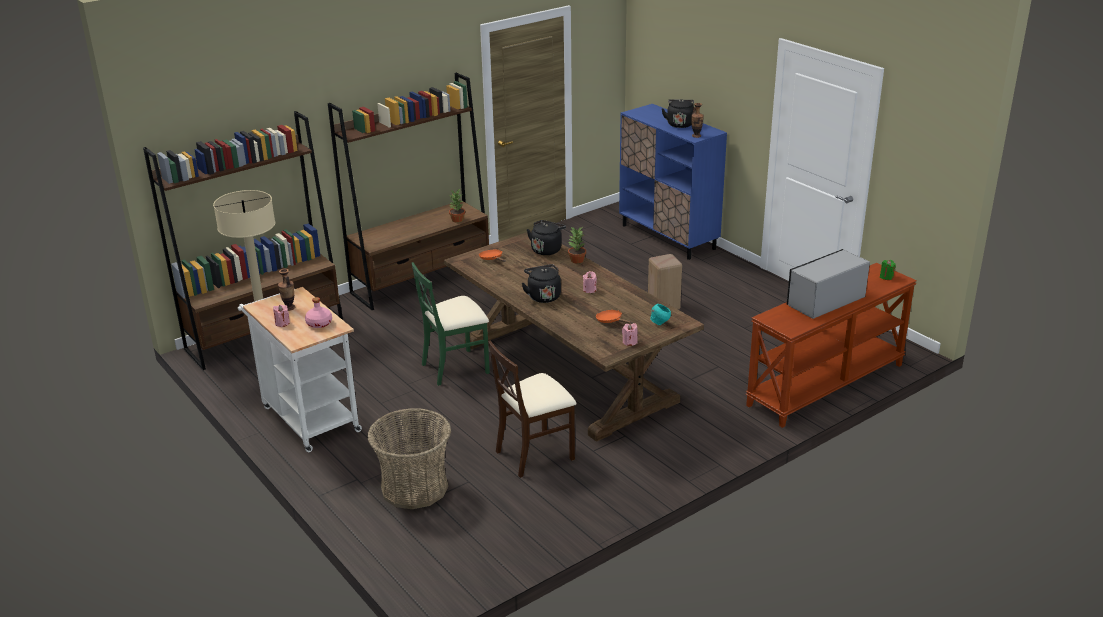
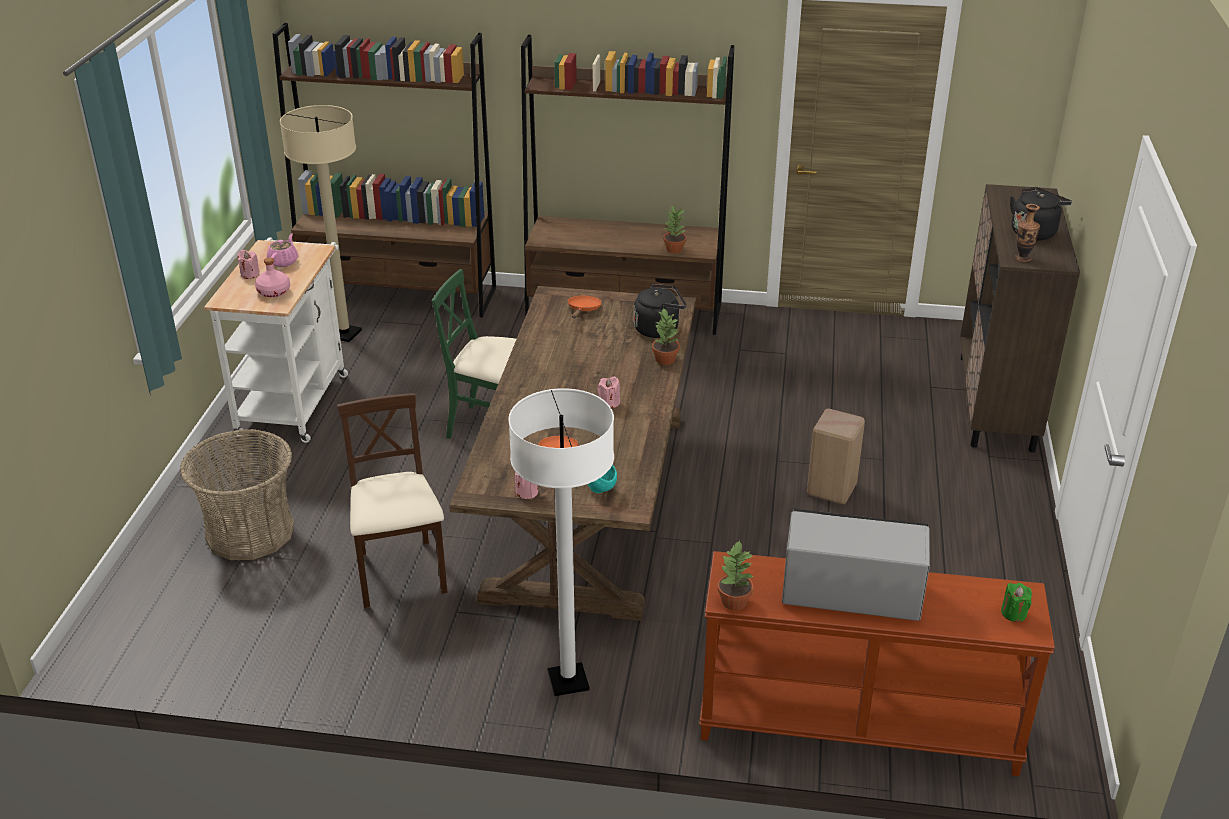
camera: 45 degrees right, 5 degrees up
(289, 308) = (283, 261): vase -> pink teapot
(535, 454) = (400, 574): beige chair -> beige chair turned 60 degrees clockwise
(543, 296) = (549, 382): black kettle -> none
(668, 237) = (996, 403): blue cabinet -> brown cabinet
(693, 443) = (568, 681): none -> white floor lamp
(794, 329) = (733, 602): none -> potted plant

